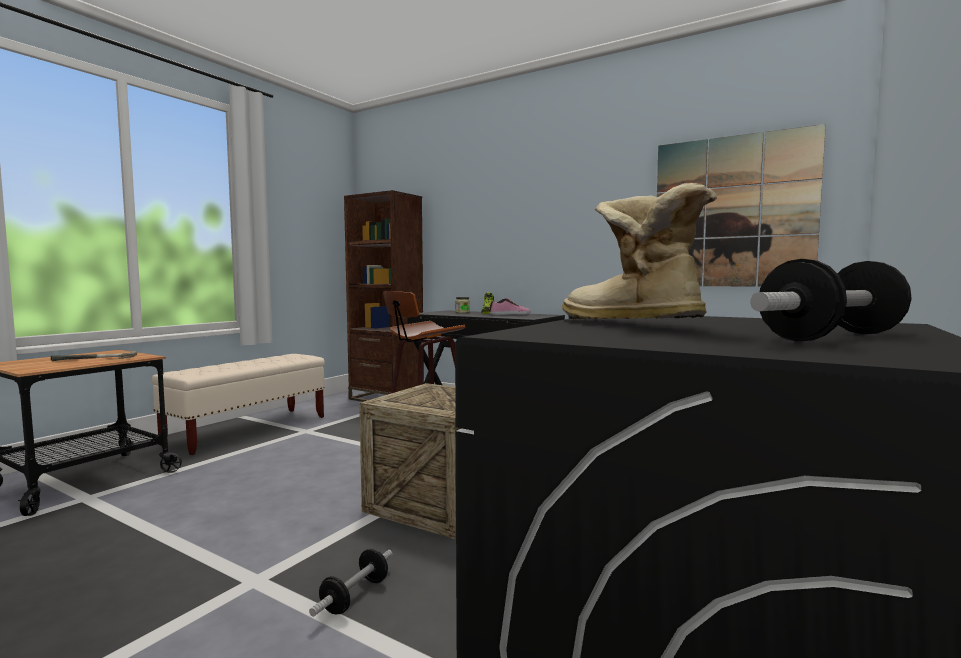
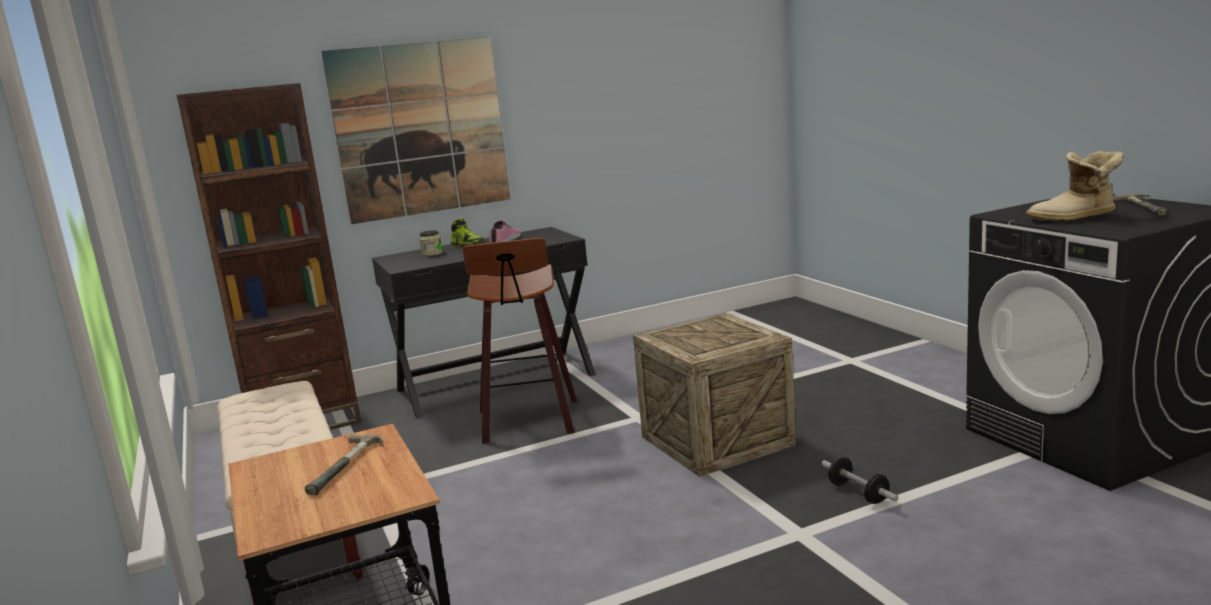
camera: 55 degrees left, 10 degrees up
(732, 212) = (698, 92): picture -> picture (420, 129)
(832, 337) = (1147, 207): dumbbell -> hammer

